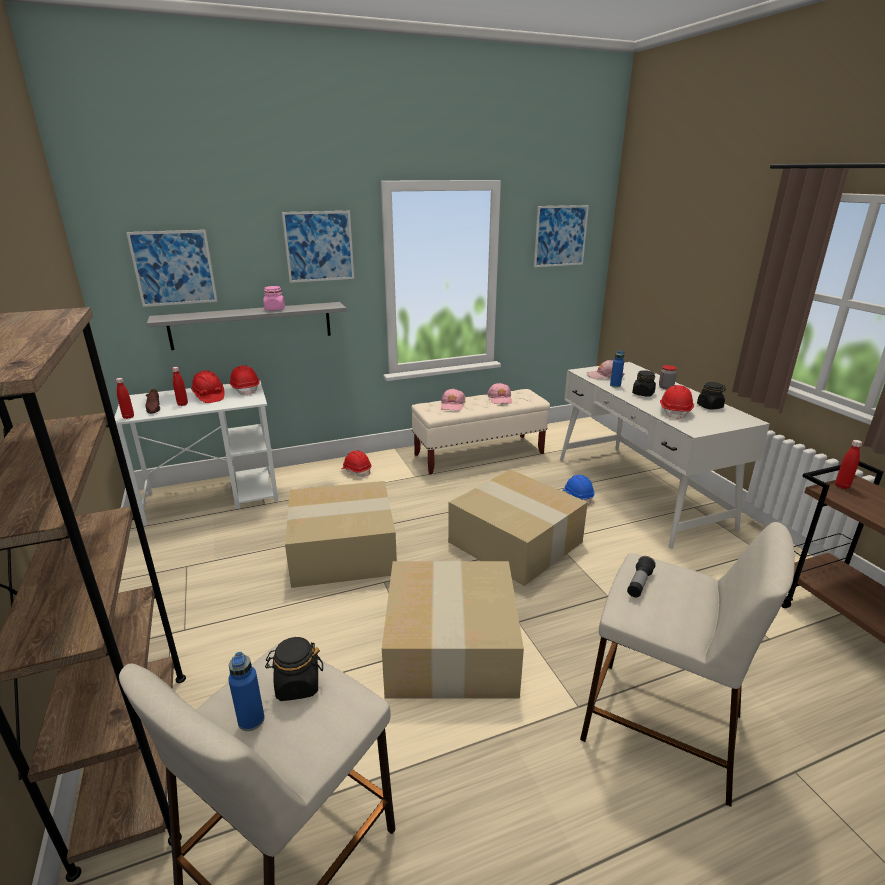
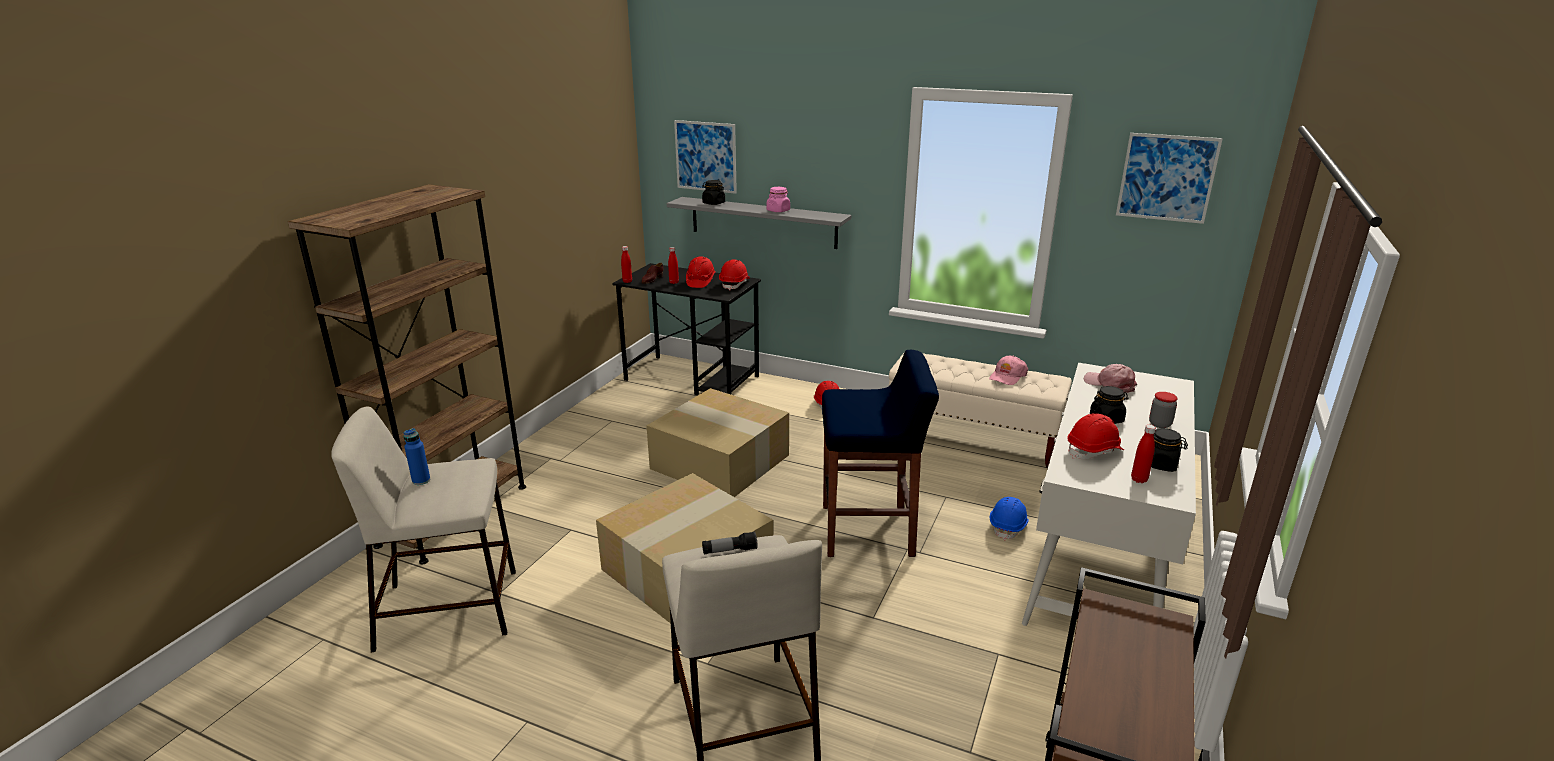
camera: 45 degrees right, 0 degrees up
(213, 496) = (693, 378): white desk -> black desk
(297, 685) = (459, 478): black jar -> black jar (713, 203)
(319, 246) = (836, 152): picture -> none
(452, 405) = (941, 364): pink cap -> none
(517, 542) = (869, 531): cardboard box -> blue stool
(615, 385) = (1093, 398): blue bottle -> none
(842, 486) = (1134, 611): red bottle -> red bottle (1139, 479)

